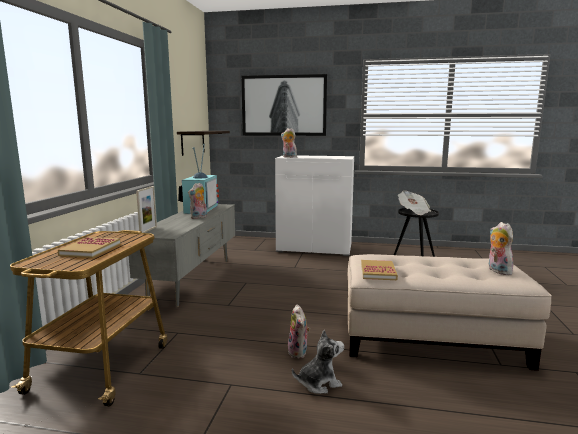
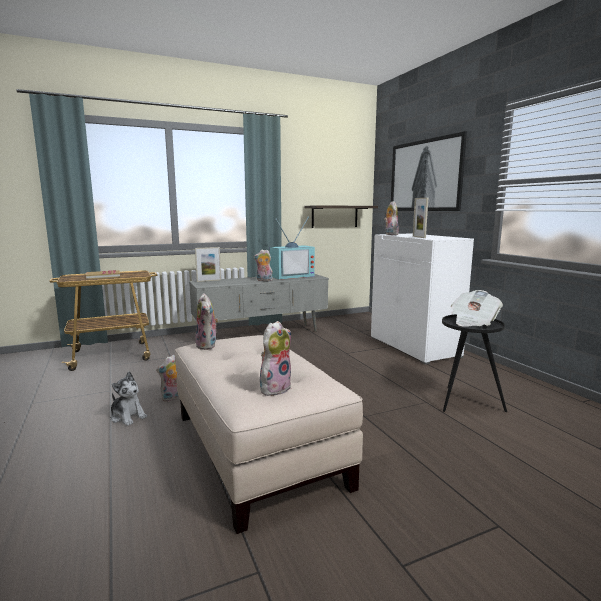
camera: 55 degrees right, 0 degrees up
(325, 157) = (419, 237): none -> picture frame
(378, 272) = (208, 346): book -> plush toy

